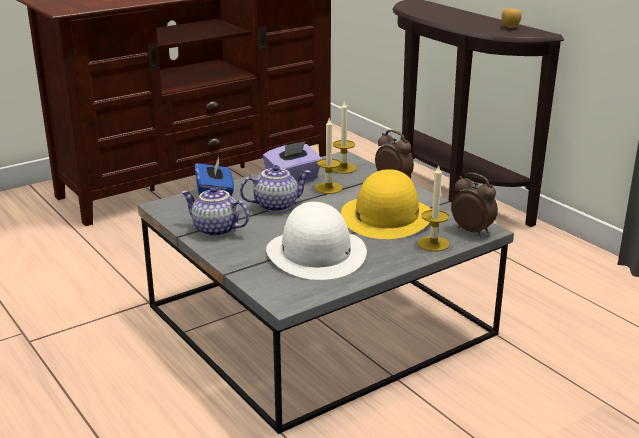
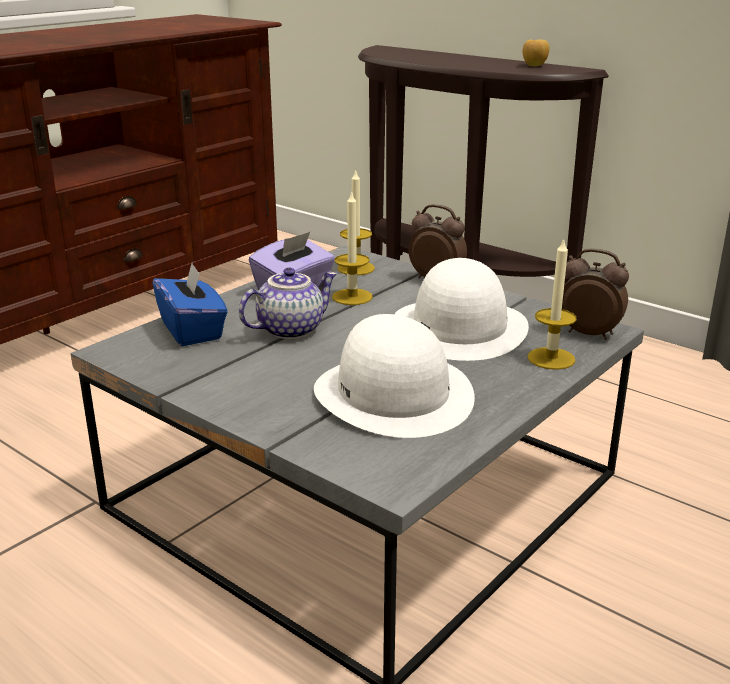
camera: 15 degrees left, 0 degrees up
(215, 230) = (215, 378): teapot -> none
(386, 216) = (459, 327): yellow hat -> white hat

